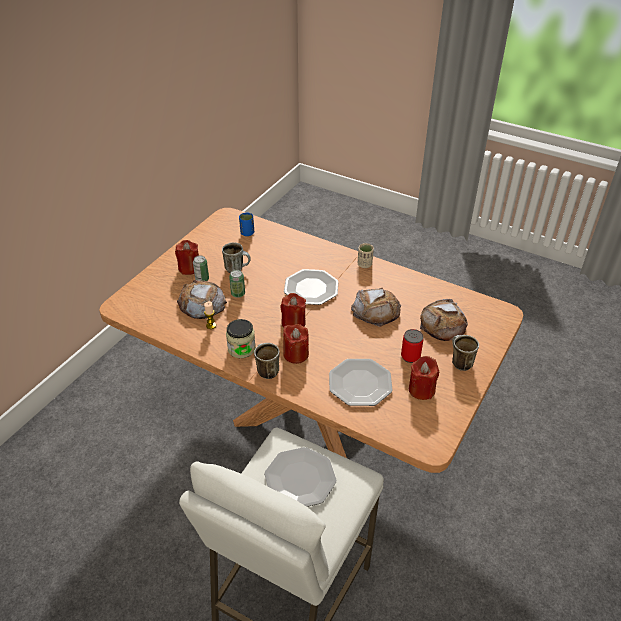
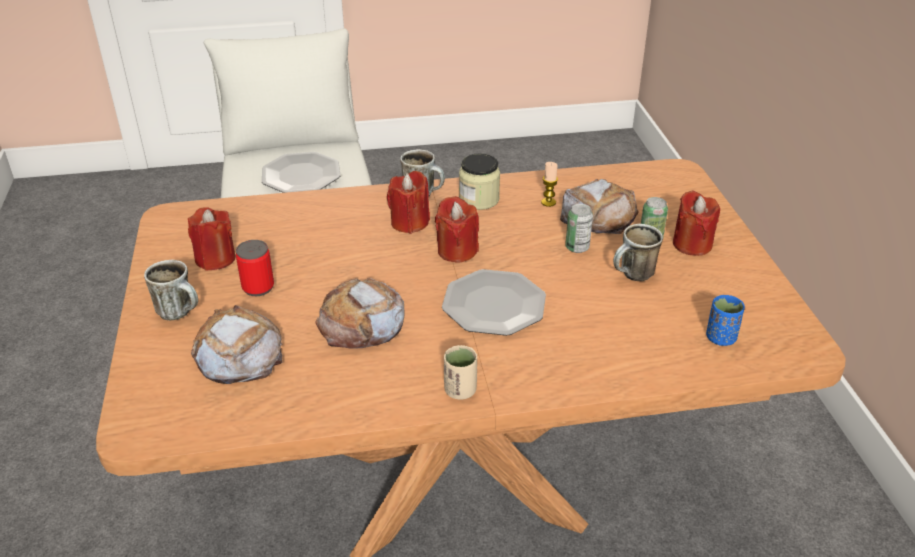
camera: 140 degrees right, 5 degrees down
(360, 383) = (300, 231): plate -> none

